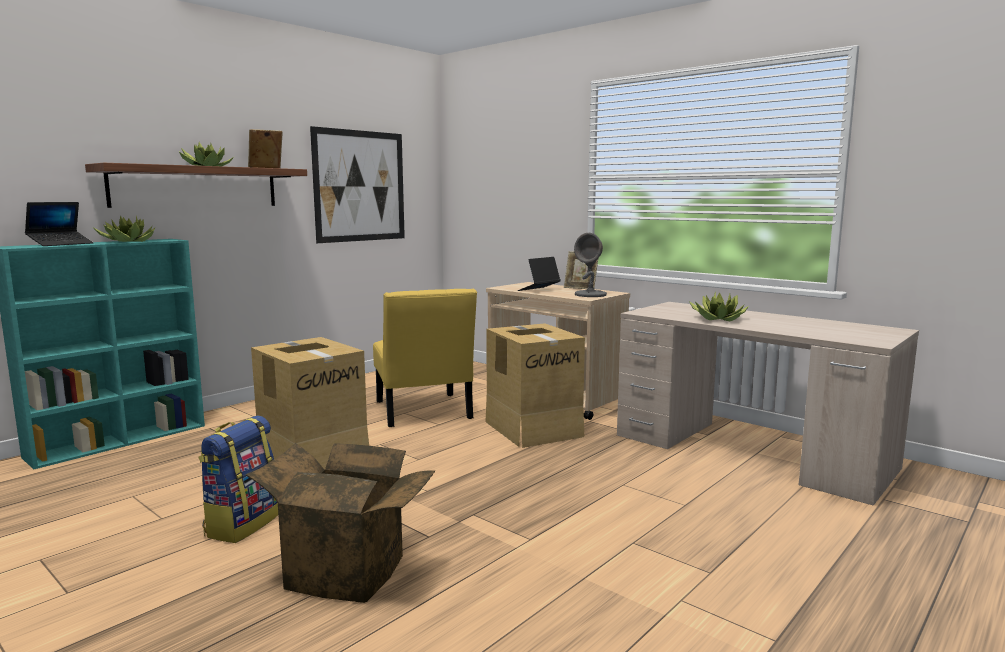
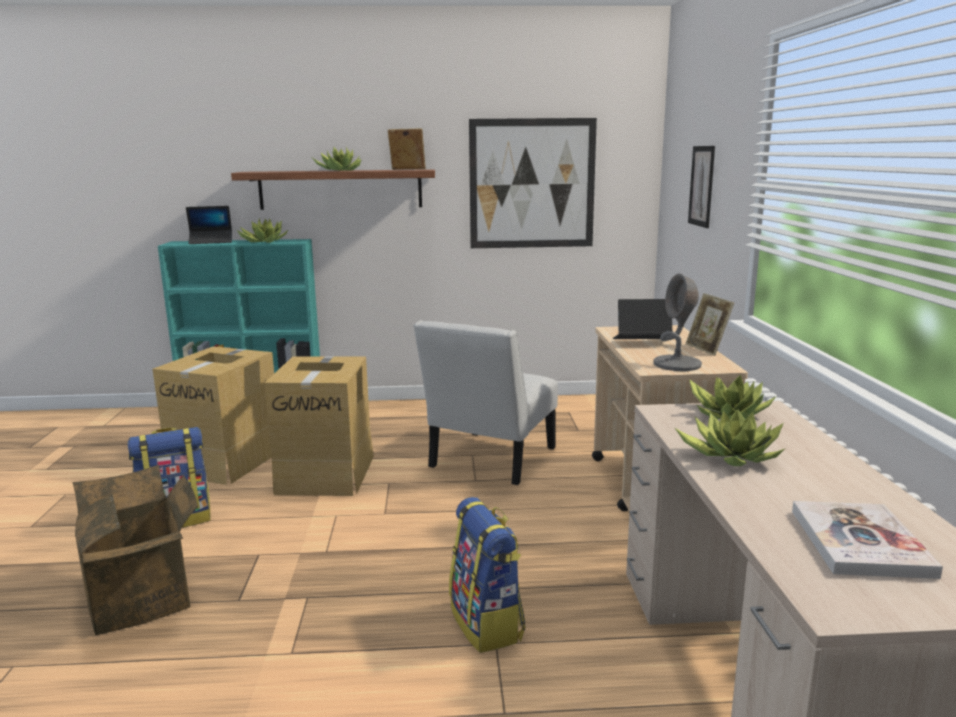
camera: 45 degrees right, 5 degrees up
(423, 412) = (489, 460): yellow chair -> white chair
(512, 185) = (701, 186): none -> picture
(533, 428) = (552, 523): cardboard box -> cardboard box (227, 461)
(601, 479) = (487, 624): none -> backpack
(668, 308) = (728, 414): none -> potted plant
(829, 329) = (859, 542): none -> book

